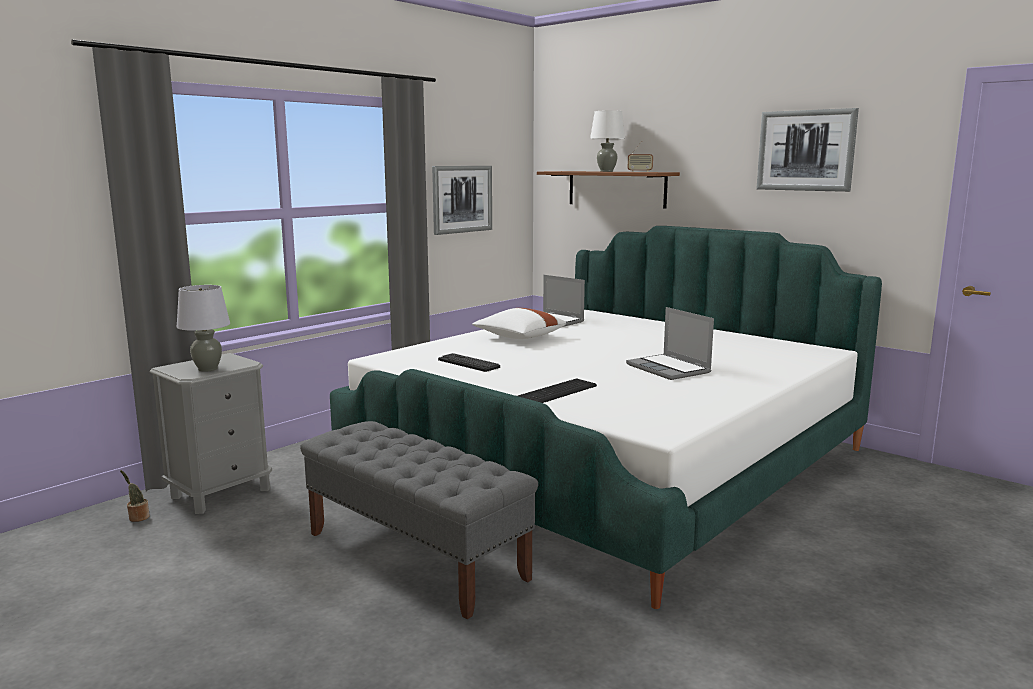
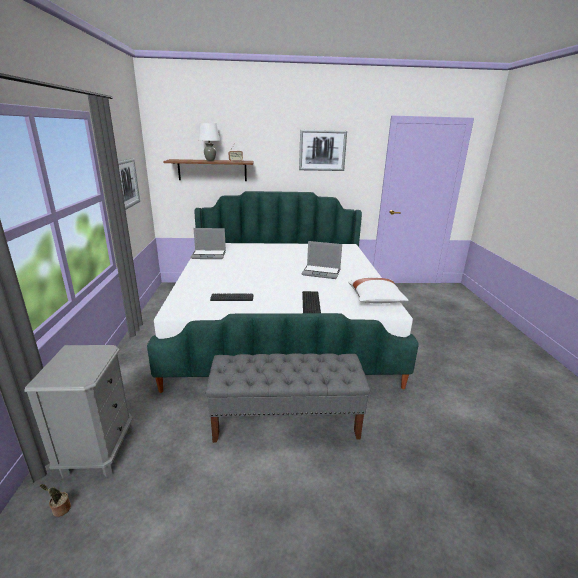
camera: 45 degrees left, 10 degrees up
(207, 369) = (85, 367): grey table lamp -> none
(519, 337) = (217, 271): white pillow -> white pillow (375, 300)

